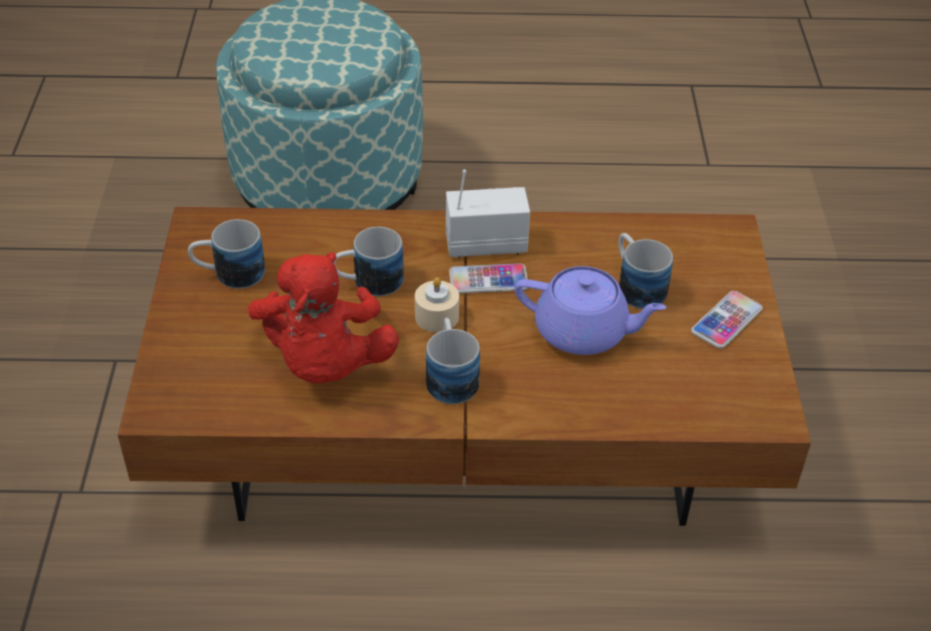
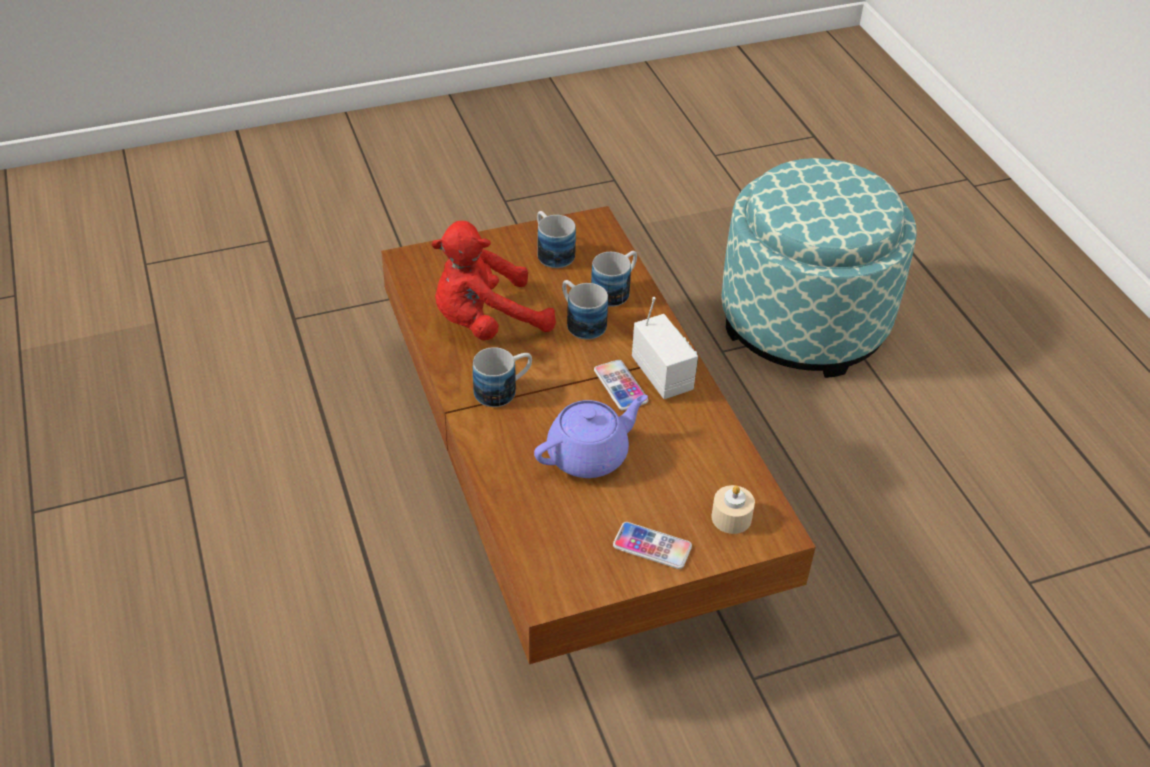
camera: 70 degrees right, 0 degrees up
(436, 316) = (563, 367): beige candle -> beige candle (731, 518)
(583, 332) = (589, 455): purple teapot -> purple teapot turned 120 degrees counterclockwise
(636, 286) = (664, 477): mug -> mug (616, 290)

